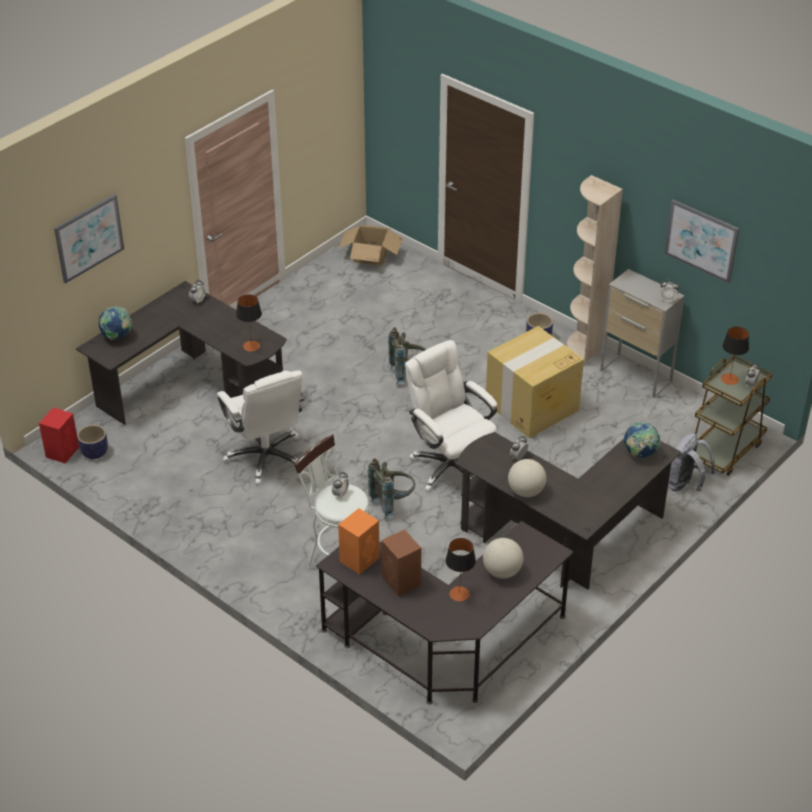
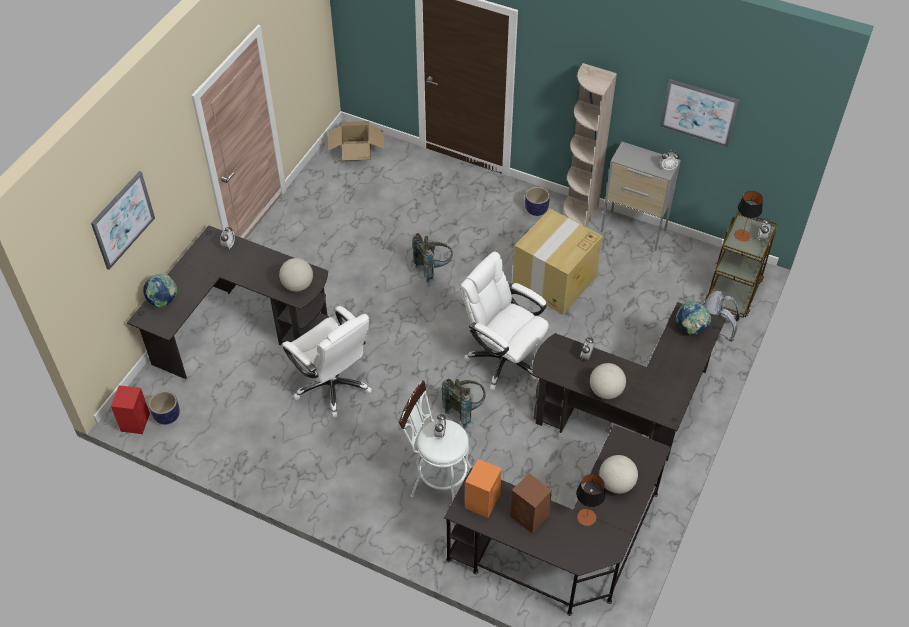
camera: 15 degrees left, 10 degrees up
(251, 346) = (297, 285): table lamp -> globe

